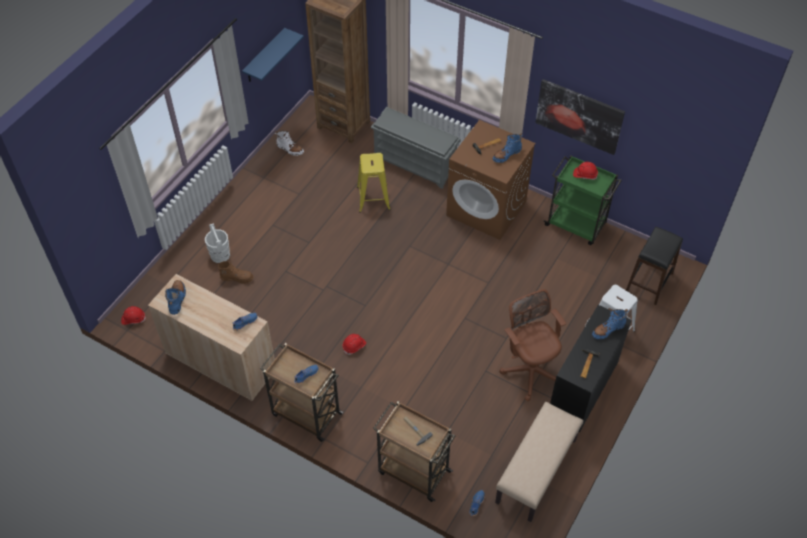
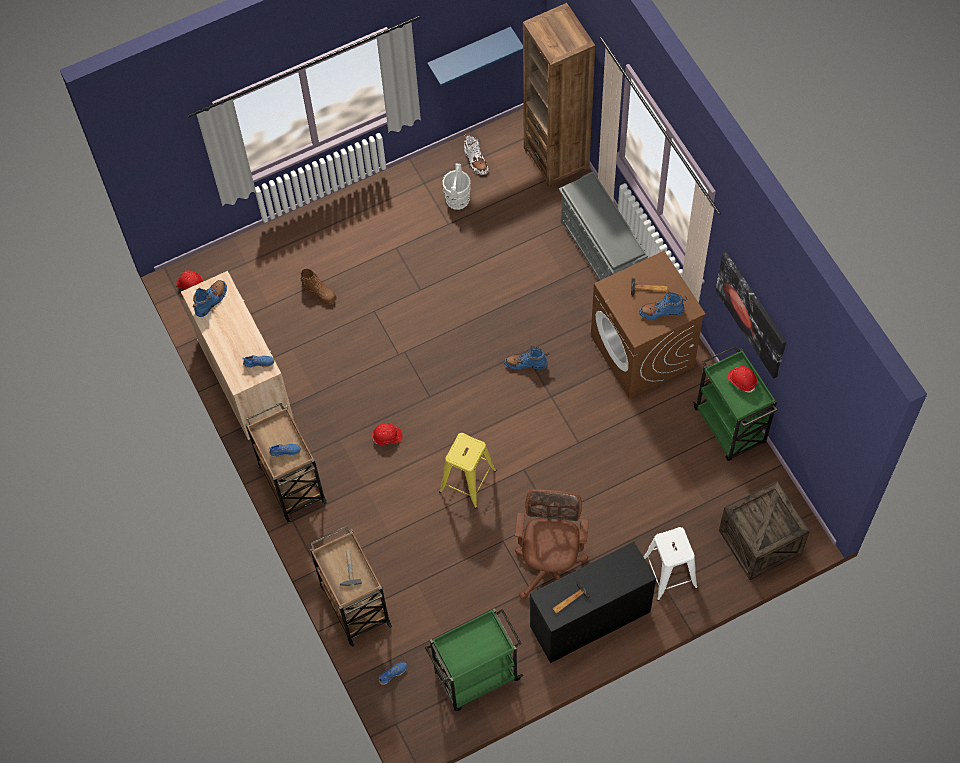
camera: 35 degrees right, 10 degrees up
(220, 255) = (319, 255): white bucket -> white bucket (457, 199)
(373, 198) = (525, 271): yellow stool -> yellow stool (467, 481)
(536, 471) = (476, 677): beige bench -> green cart
(608, 329) = (622, 575): blue boot -> blue boot (526, 363)
(649, 282) = (760, 542): black stool -> crate

